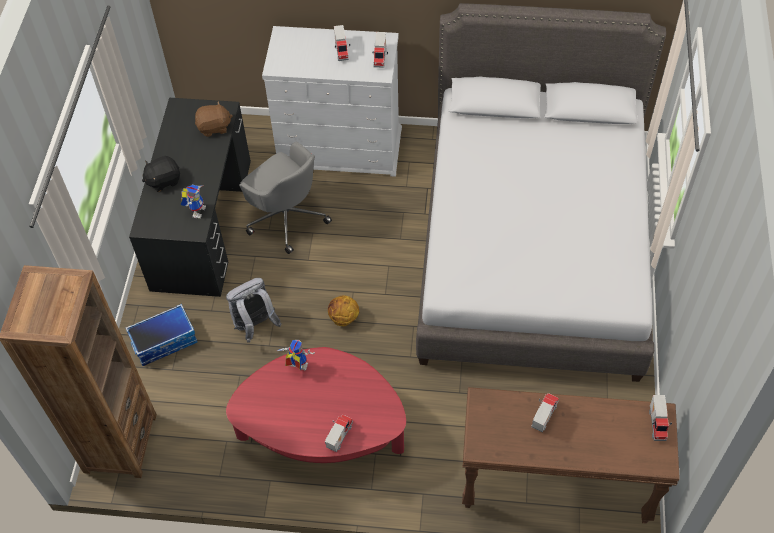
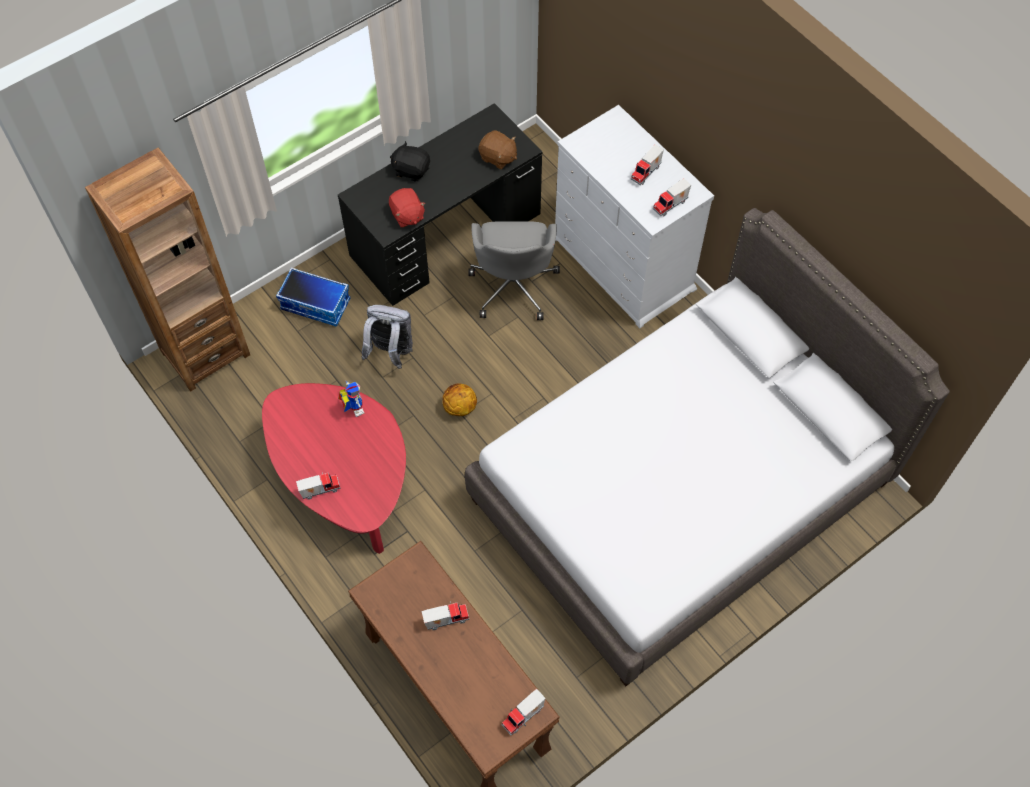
camera: 45 degrees right, 5 degrees up
(197, 210) = (407, 215): toy robot -> red plush toy

